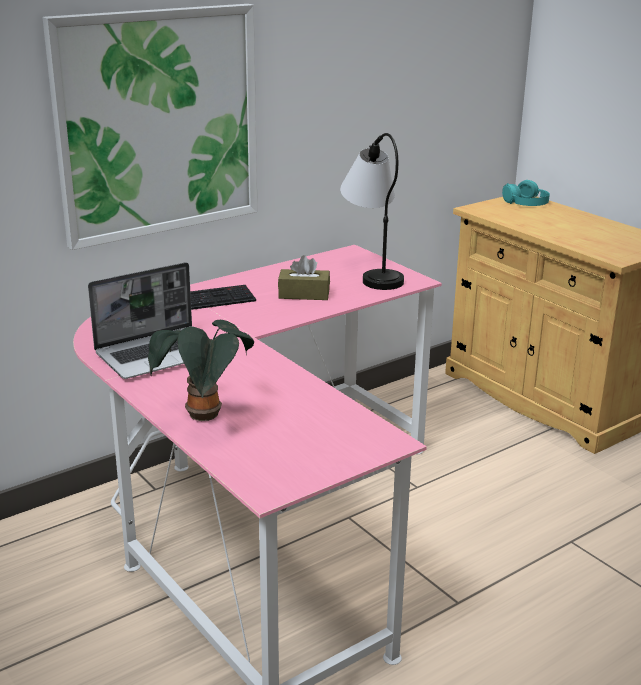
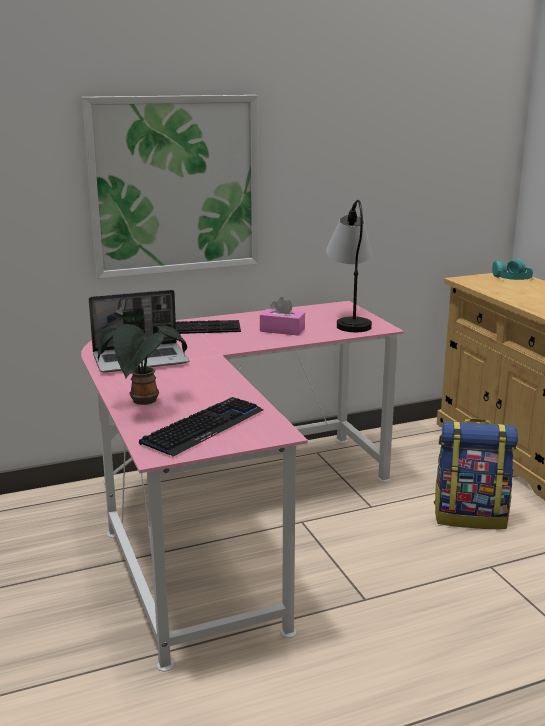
camera: 15 degrees right, 5 degrees down
(299, 444) = (204, 427): none -> keyboard
(304, 294) = (282, 330): brown tissue box -> pink tissue box
(526, 483) = (470, 516): none -> backpack

